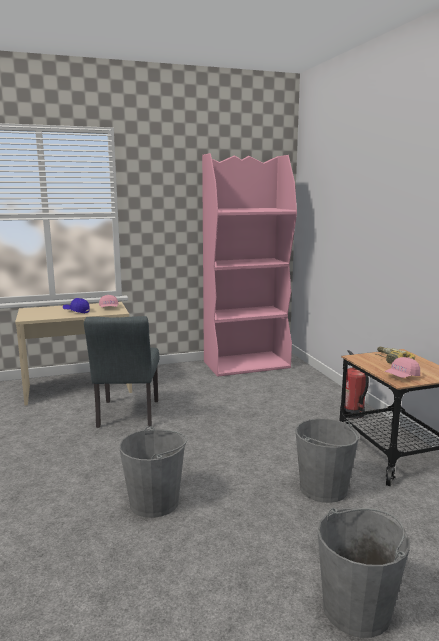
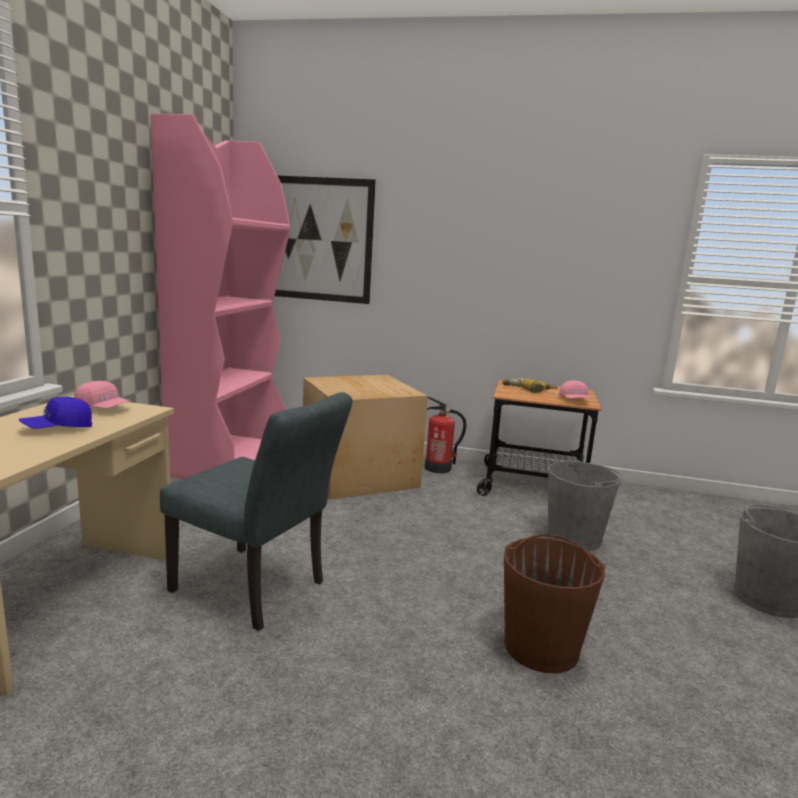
camera: 60 degrees left, 0 degrees up
(155, 502) = (541, 647): grey bucket -> brown bucket
(291, 396) = (359, 474): none -> cardboard box
(323, 219) = (315, 239): none -> picture

